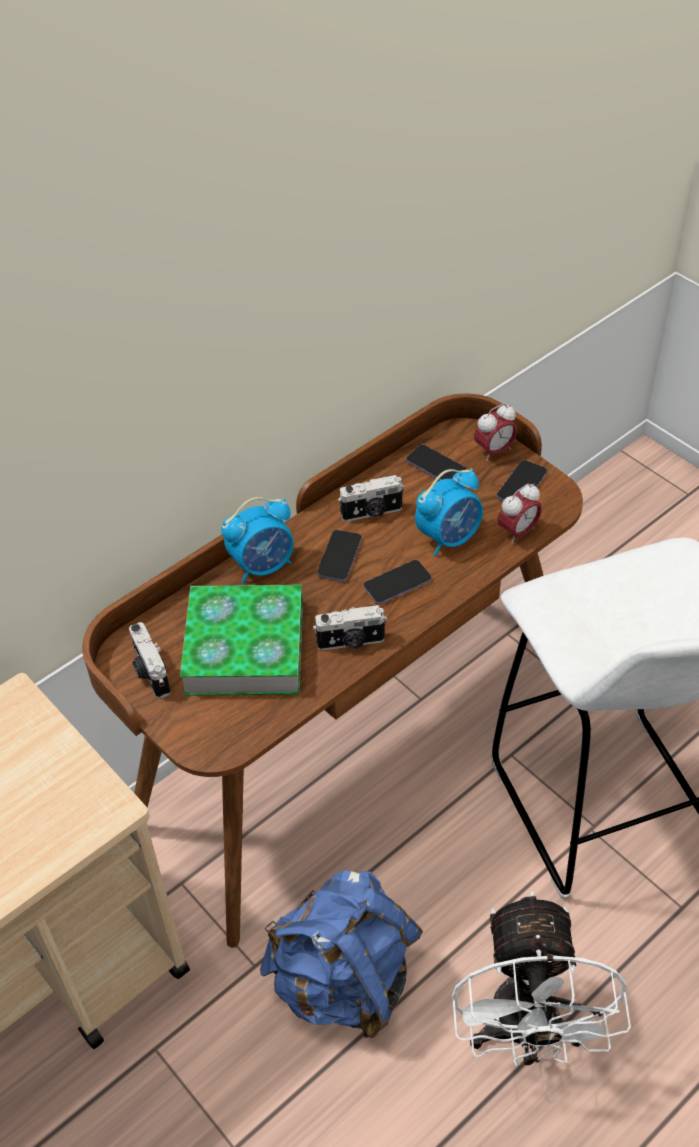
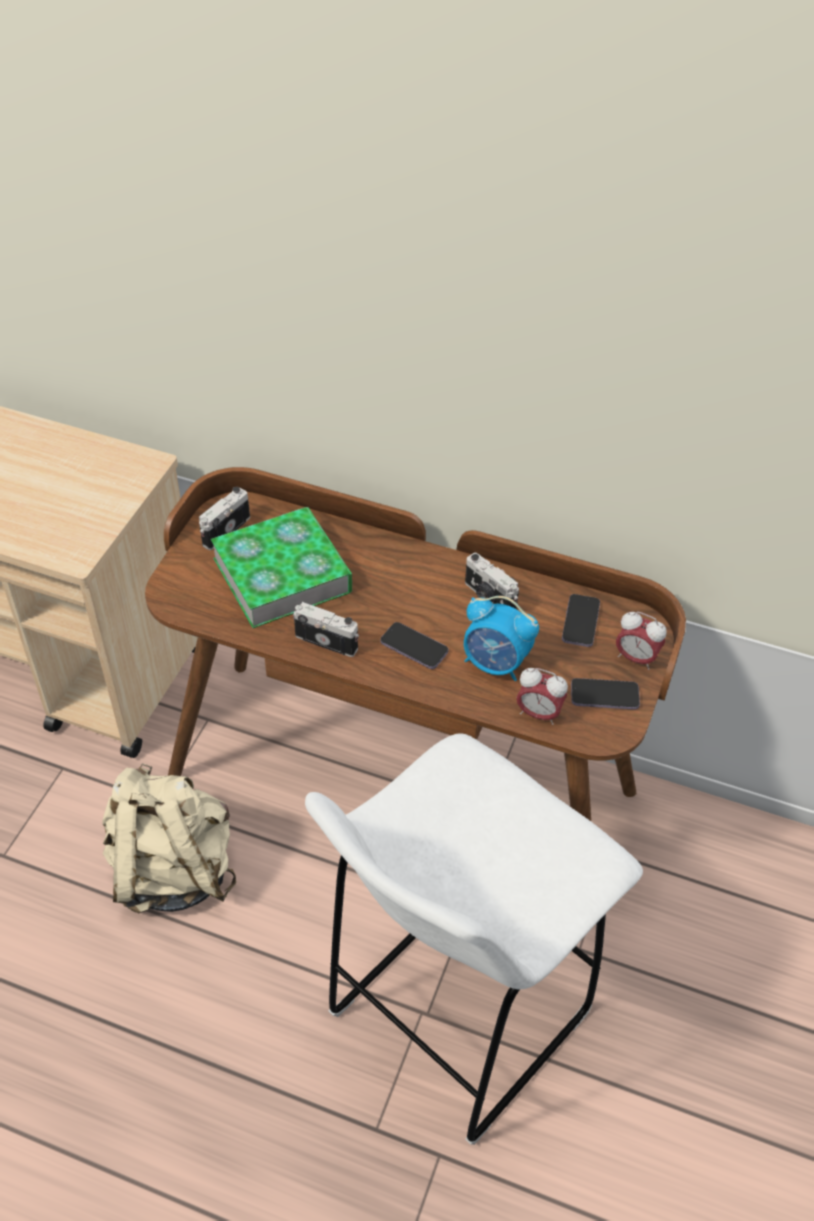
camera: 60 degrees right, 0 degrees up
(263, 565) = (377, 550): alarm clock -> none
(339, 557) = (419, 596): phone -> none
(344, 980) = (172, 869): blue backpack -> beige backpack
(351, 642) = (327, 640): camera -> camera turned 150 degrees clockwise
(525, 1034) = (181, 1031): white fan -> none

